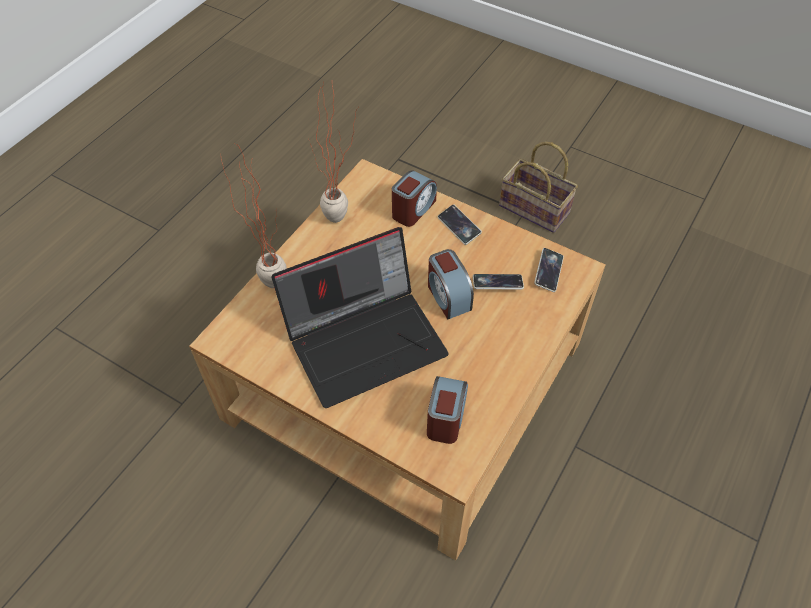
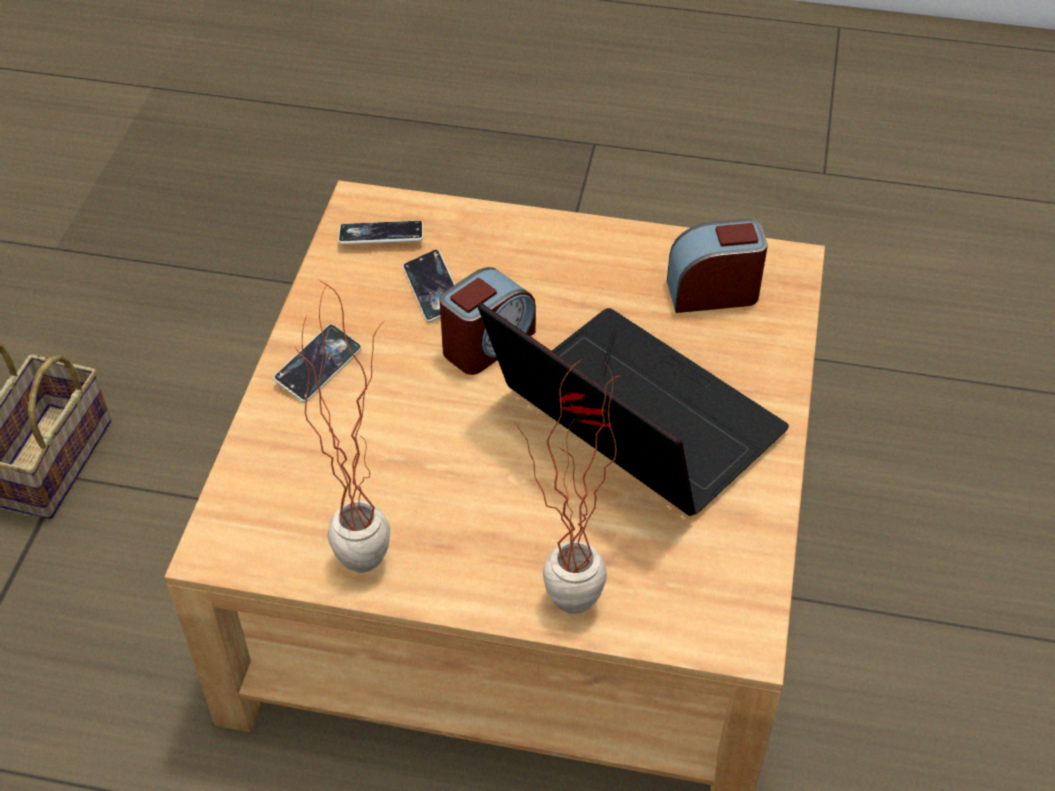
camera: 110 degrees left, 5 degrees down
(413, 209) = (296, 443): alarm clock -> none

